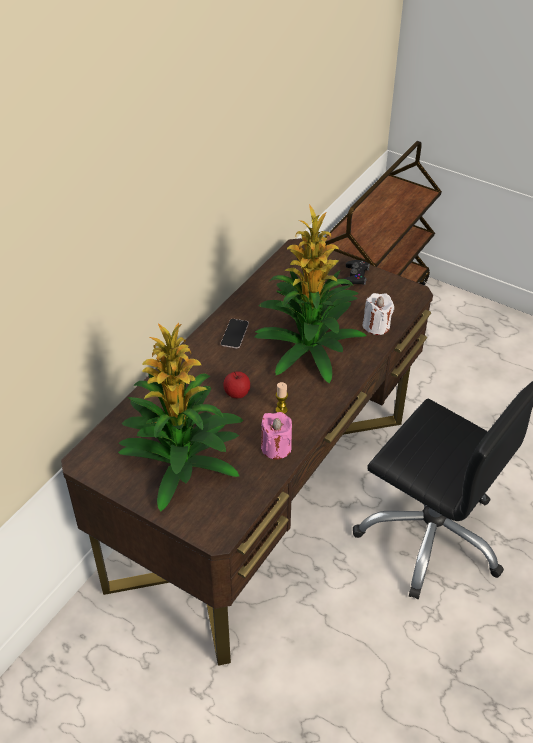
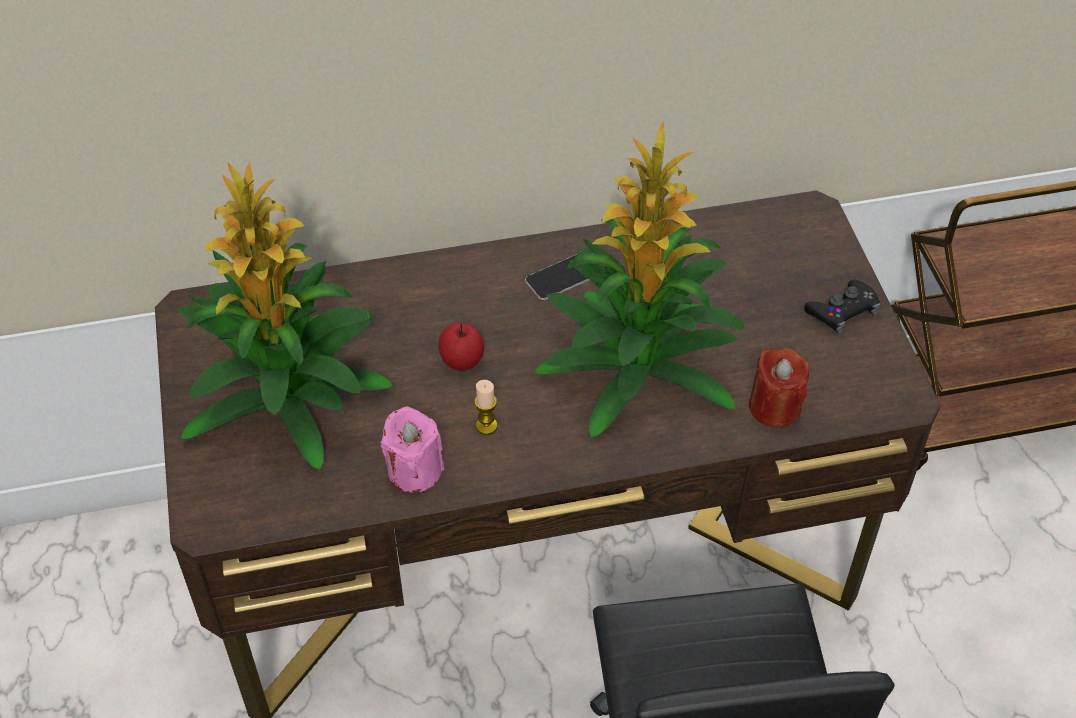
camera: 45 degrees right, 5 degrees up
(376, 326) = (774, 407): white candle -> red candle

